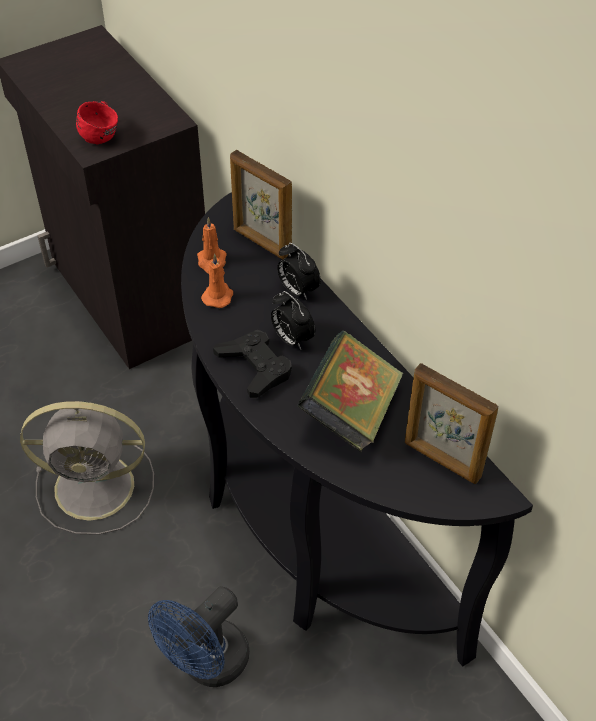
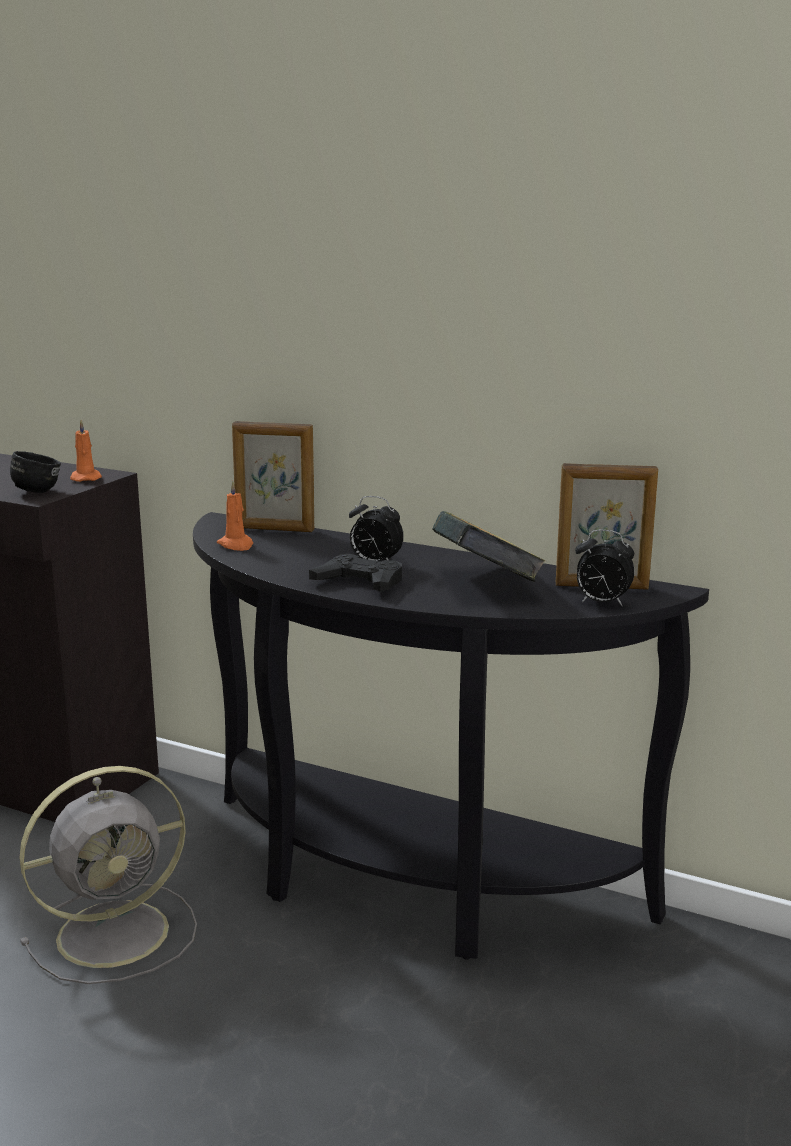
camera: 30 degrees left, 30 degrees down
(102, 135) = (38, 490): red mug -> black mug
(207, 665) = (390, 1031): blue fan -> none
(218, 296) = (268, 558): orange candle -> orange candle (86, 478)
(297, 290) = (344, 542): alarm clock -> alarm clock (601, 603)

